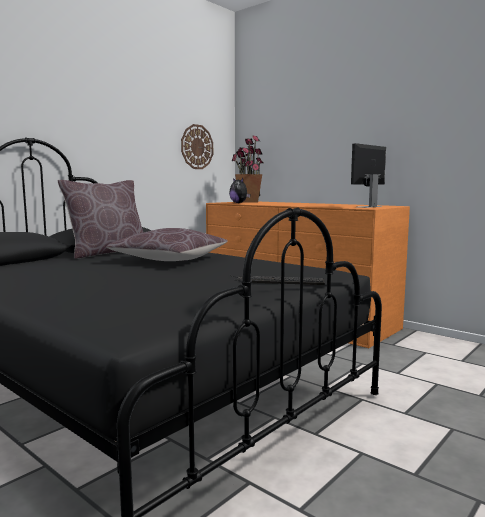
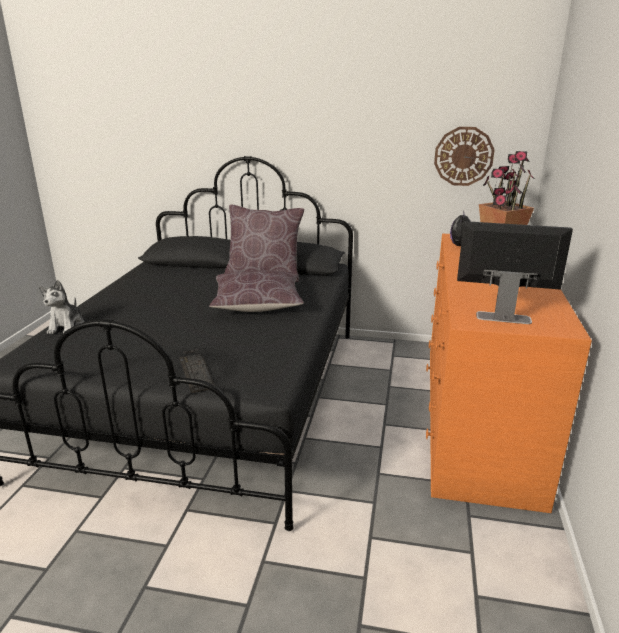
camera: 60 degrees right, 15 degrees up
(61, 307) = (67, 326): none -> plush toy

